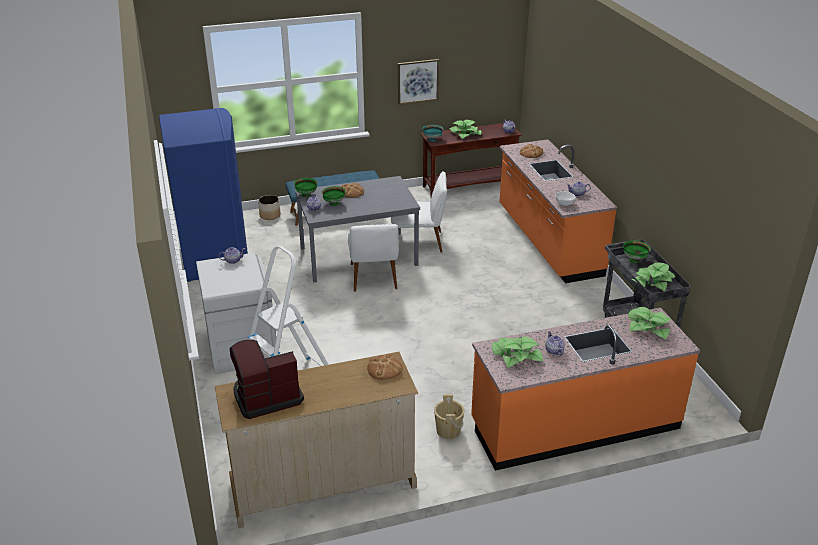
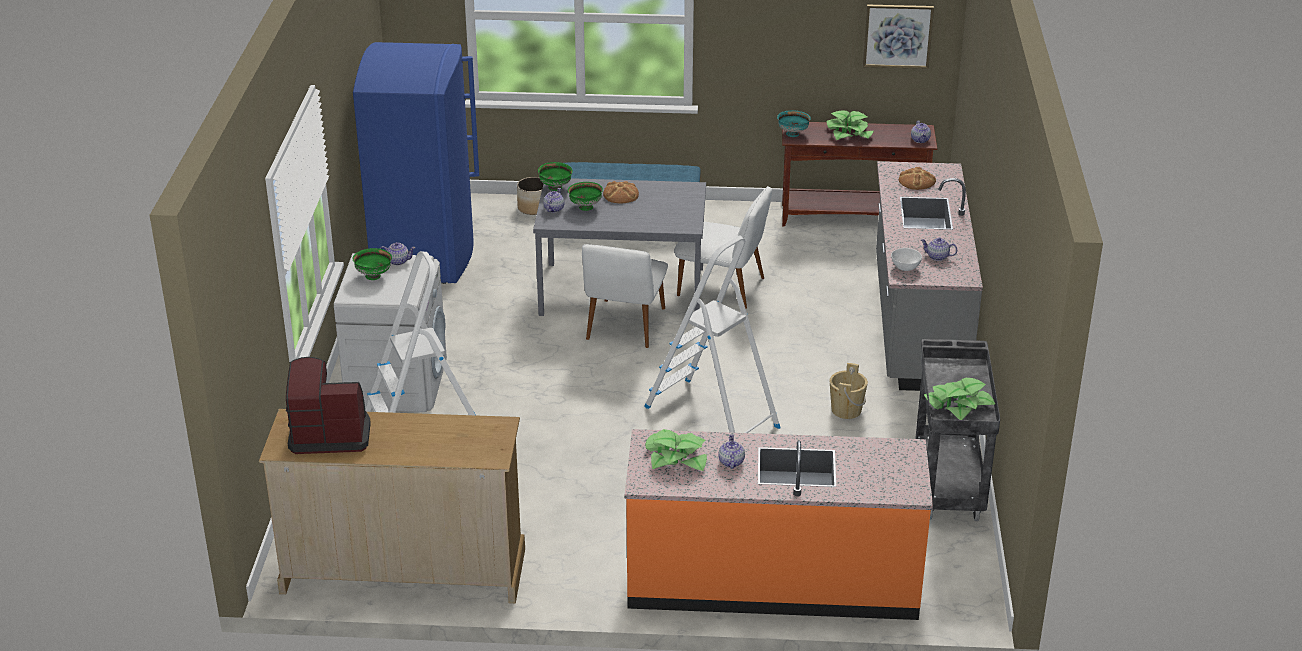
camera: 20 degrees right, 0 degrees up
(384, 369) = (487, 433): bread -> none
(418, 81) = (780, 41): picture -> picture (897, 36)
(448, 431) = (598, 547): beige bucket -> beige bucket (846, 410)
(464, 324) = (711, 416): none -> white step ladder
(547, 241) = (917, 323): orange counter -> grey counter
(634, 259) = (956, 369): green bowl -> green bowl (373, 276)
(648, 327) = (885, 460): potted plant -> none

